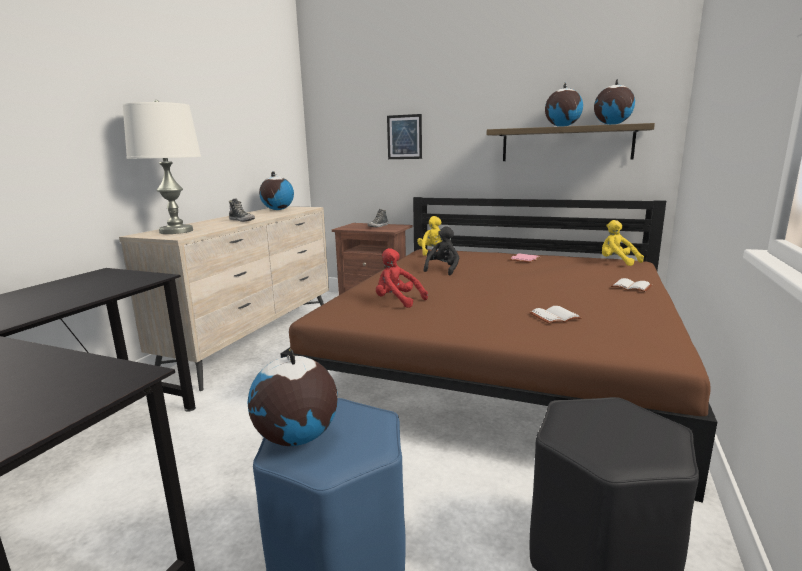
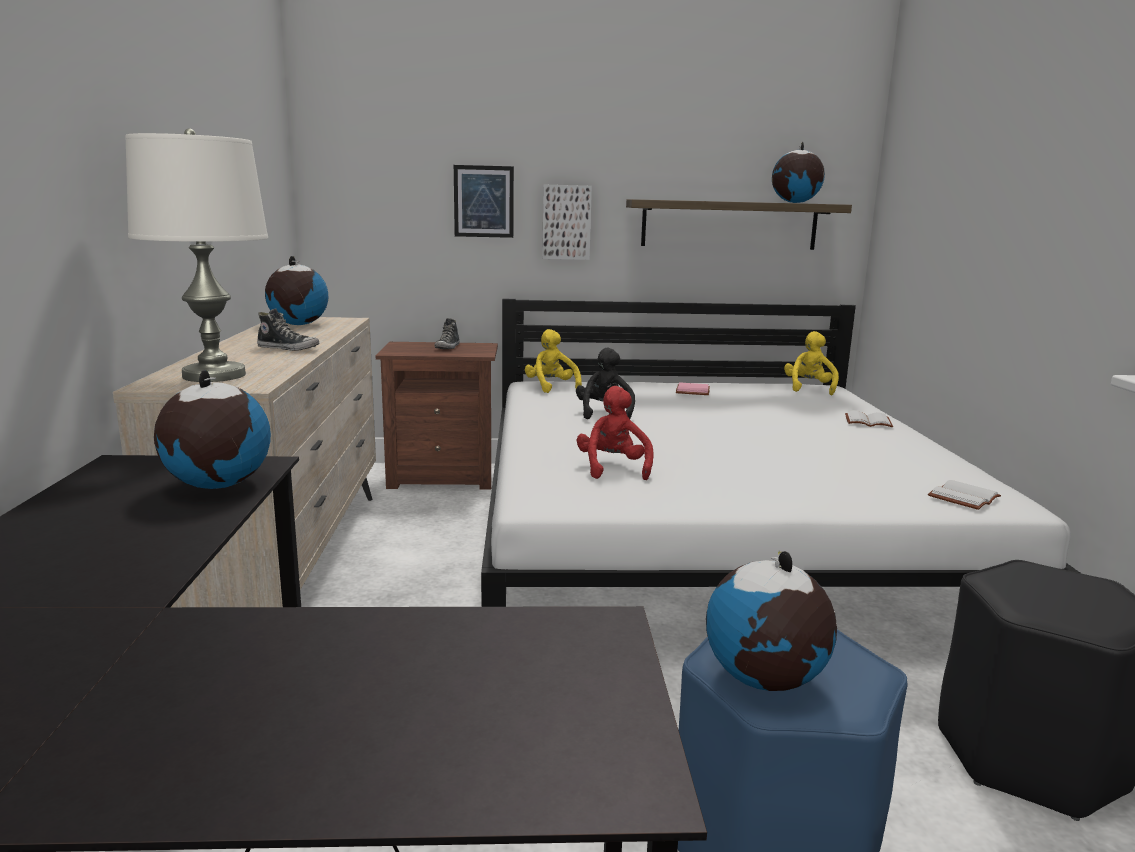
camera: 25 degrees left, 0 degrees up
(397, 301) = (613, 468): red plush toy -> red plush toy turned 75 degrees clockwise
(454, 147) = (566, 222): none -> picture
(502, 361) = (709, 541): brown bed -> white bed
(554, 316) = (839, 469): white book -> white book (962, 497)
(562, 126) = (731, 201): globe -> globe (217, 485)
(617, 262) = (809, 388): yellow plush toy -> yellow plush toy turned 75 degrees clockwise

